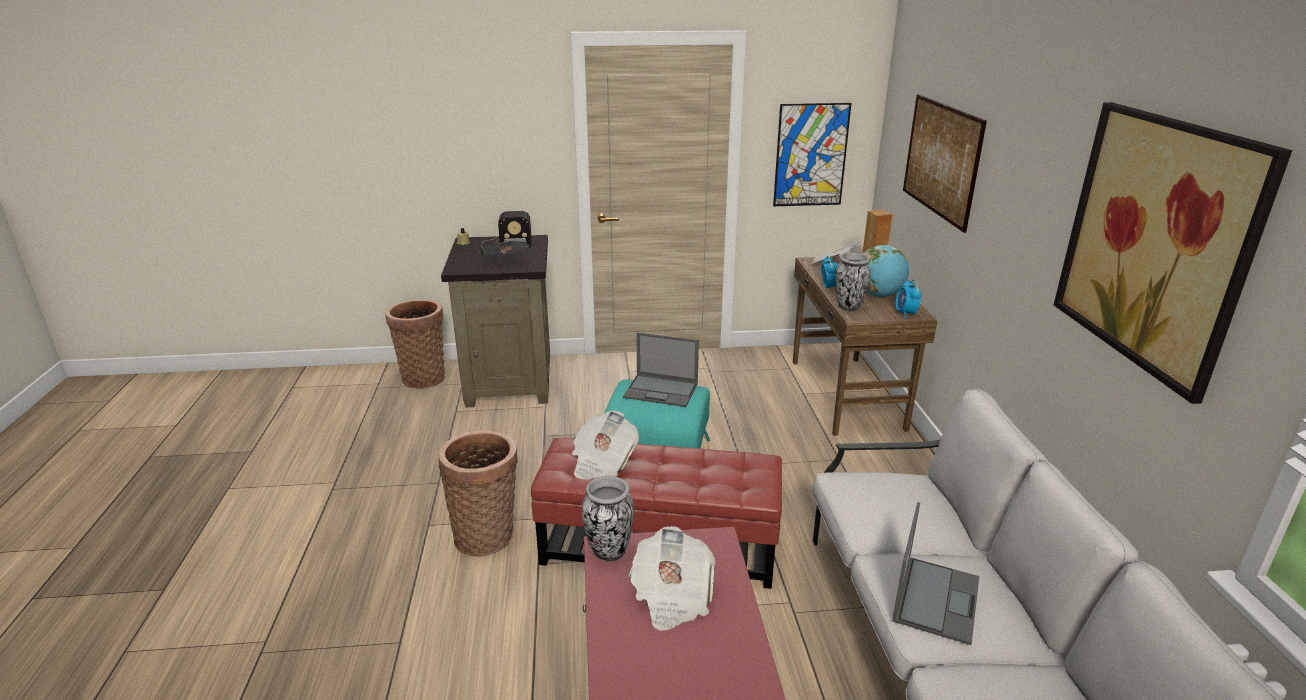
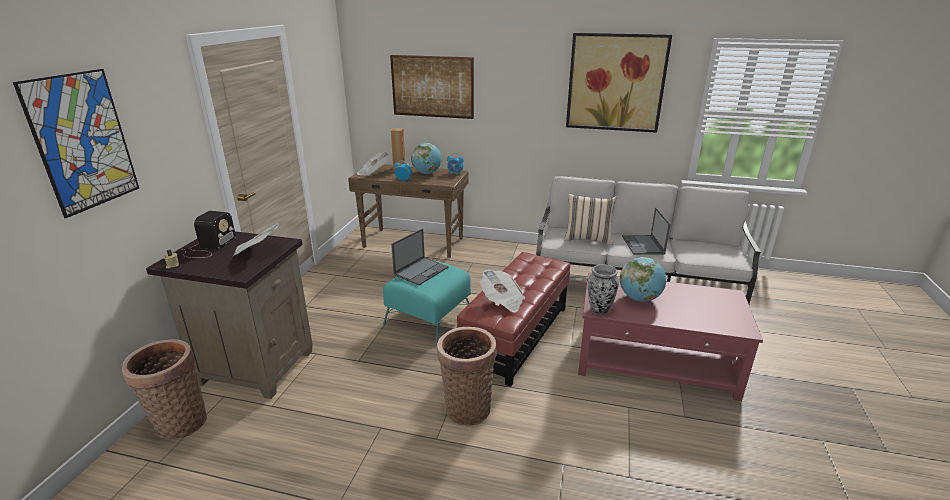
camera: 70 degrees left, 0 degrees up
(671, 597) = (639, 298): newspaper -> globe
(811, 155) = (325, 109): picture -> picture (83, 142)
(848, 307) = (434, 182): vase -> none
(894, 518) = (587, 239): none -> beige pillow
(936, 598) = (643, 245): laptop -> laptop turned 135 degrees counterclockwise

